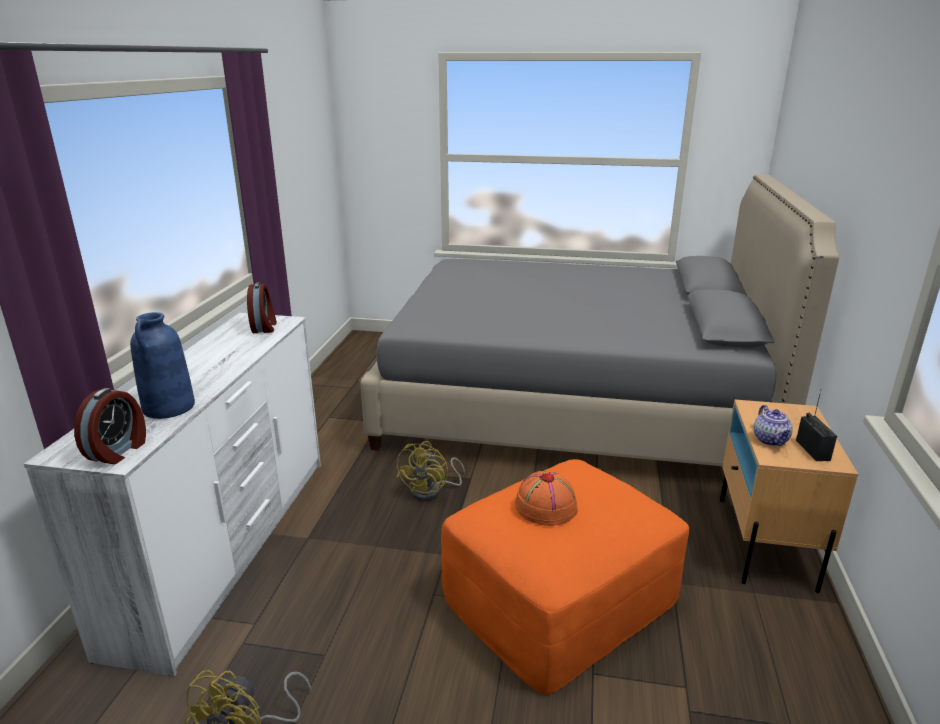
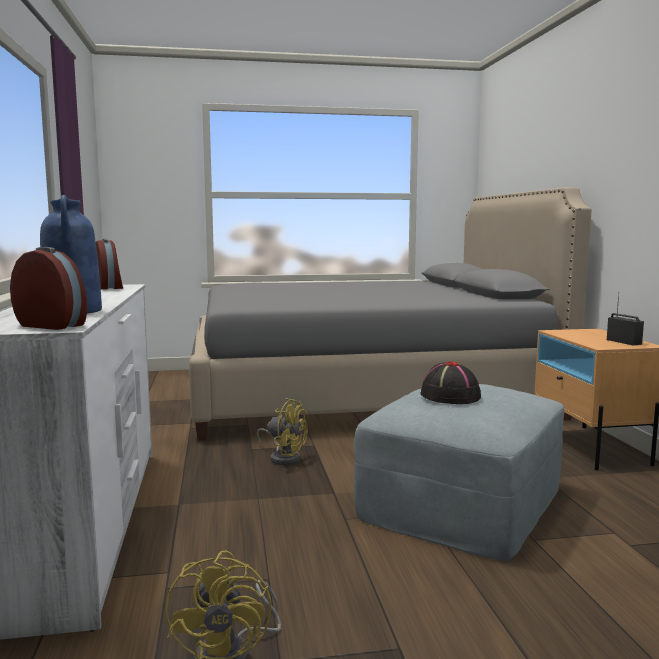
camera: 20 degrees left, 15 degrees down
(118, 451) = (53, 325): alarm clock -> alarm clock turned 60 degrees counterclockwise
(432, 491) = (283, 457): yellow fan -> yellow fan turned 60 degrees counterclockwise
(545, 505) = (449, 396): orange hat -> black hat
(560, 597) = (462, 501): orange ottoman -> grey ottoman
(771, 440) = (590, 341): teapot -> none

